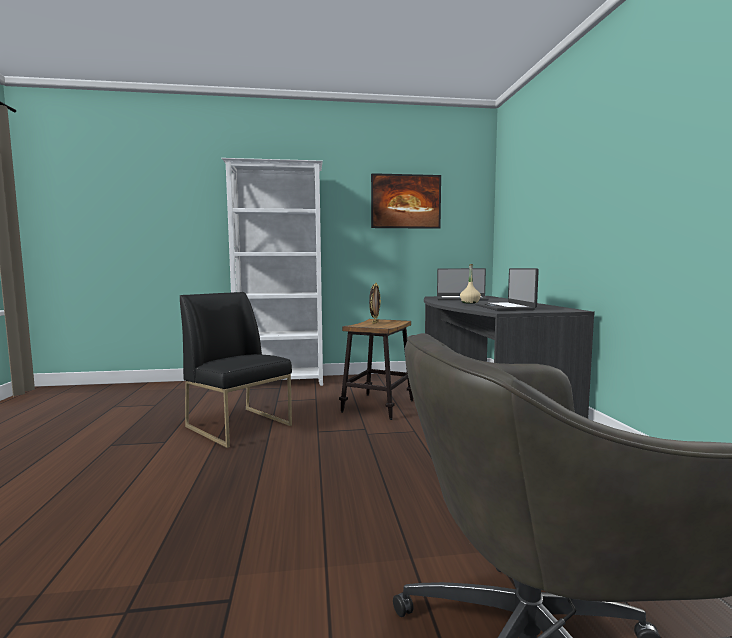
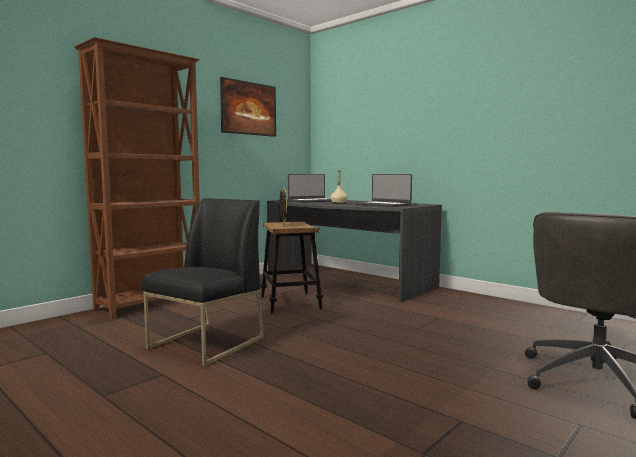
camera: 40 degrees left, 0 degrees up
(240, 426) = (206, 343): black chair -> black chair turned 120 degrees clockwise
(281, 383) = (151, 304): white bookcase -> brown bookcase

